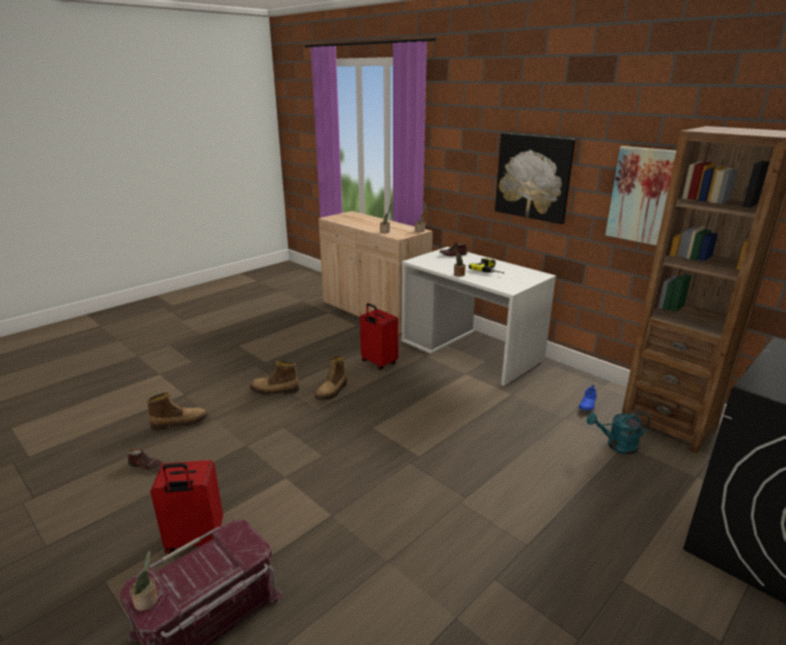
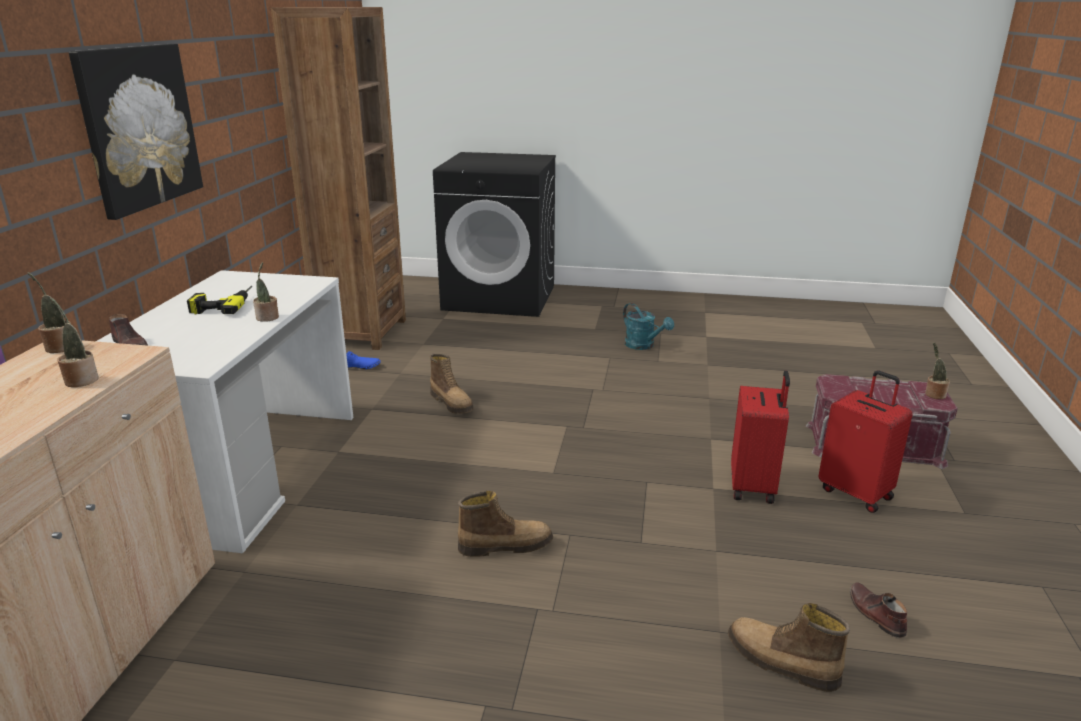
camera: 125 degrees left, 0 degrees up
(274, 391) = (571, 612): boot -> boot (452, 403)
(378, 363) = (363, 542): red suitcase -> red suitcase (754, 486)
(616, 446) = (429, 346): turquoise watering can -> turquoise watering can (643, 346)
(643, 195) = (245, 107): picture -> none

